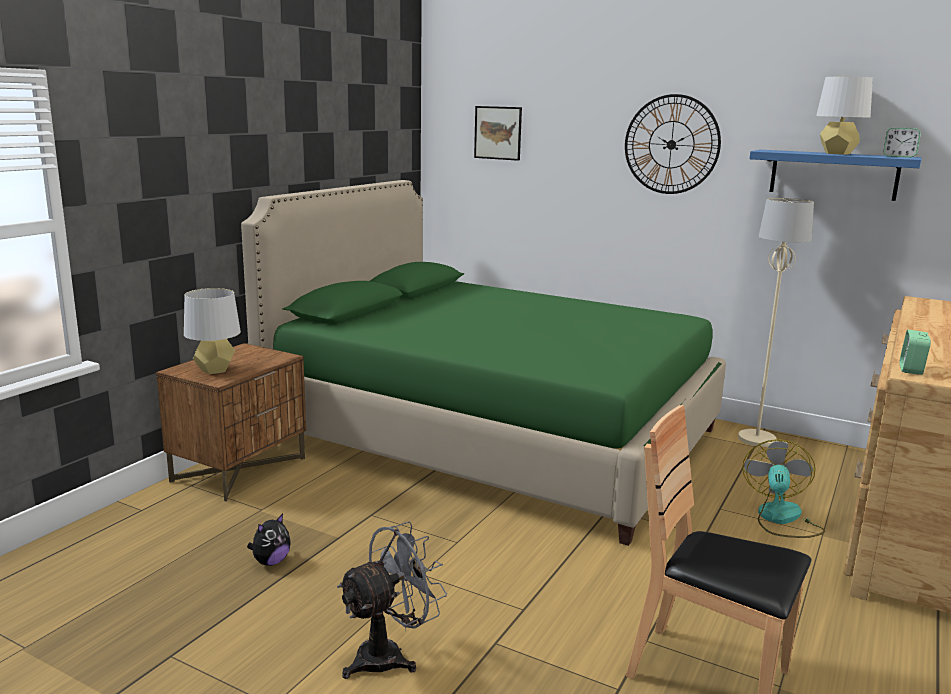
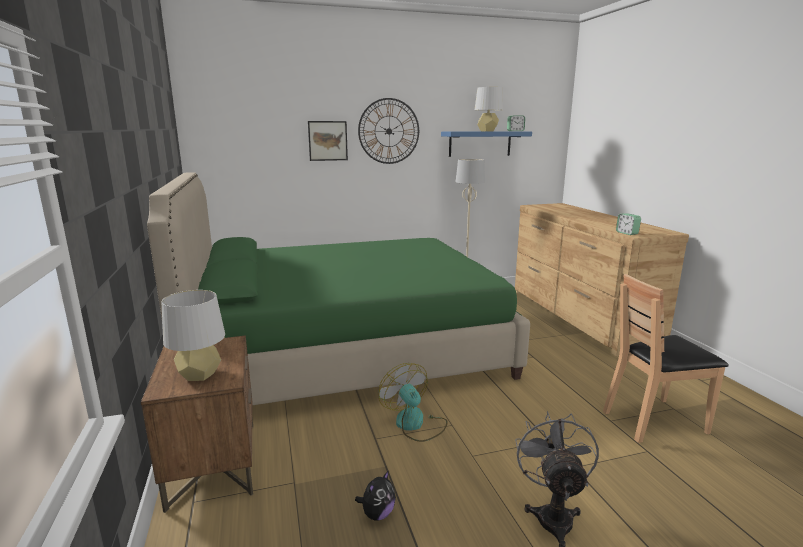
camera: 45 degrees left, 0 degrees up
(270, 562) = (377, 514): plush toy -> plush toy turned 45 degrees clockwise
(498, 133) = (255, 129): picture -> picture (328, 141)
(781, 519) = (541, 335): fan -> fan (415, 424)

